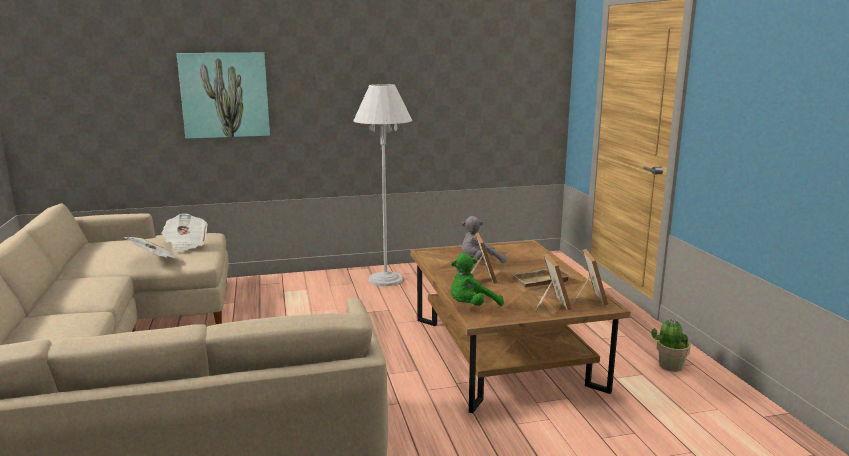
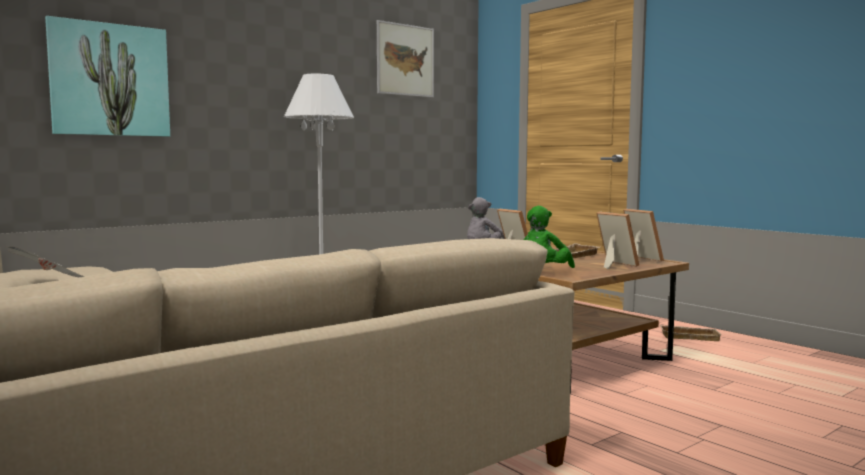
camera: 25 degrees left, 10 degrees down
(186, 244) = (75, 271): newspaper -> none
(488, 52) = (405, 60): none -> picture
(670, 366) = (690, 336): potted plant -> beige tray

